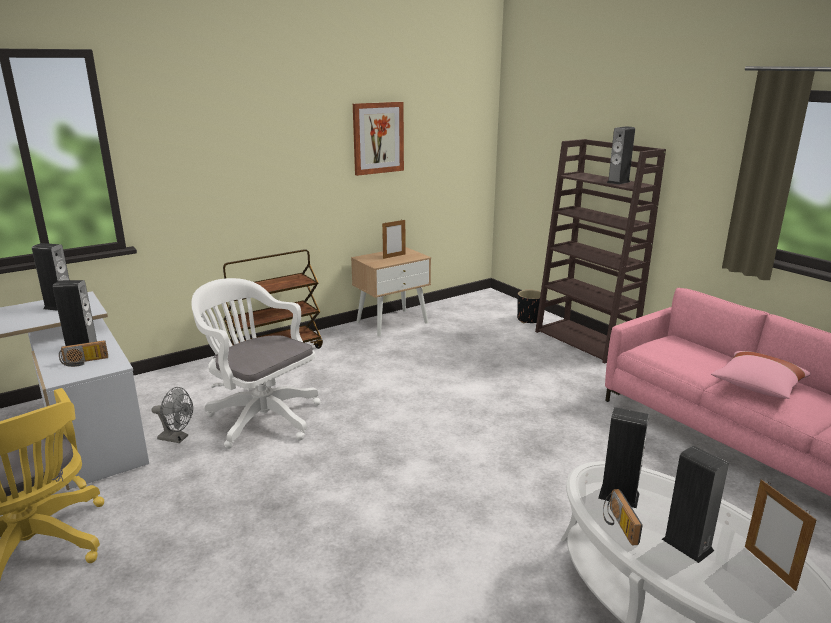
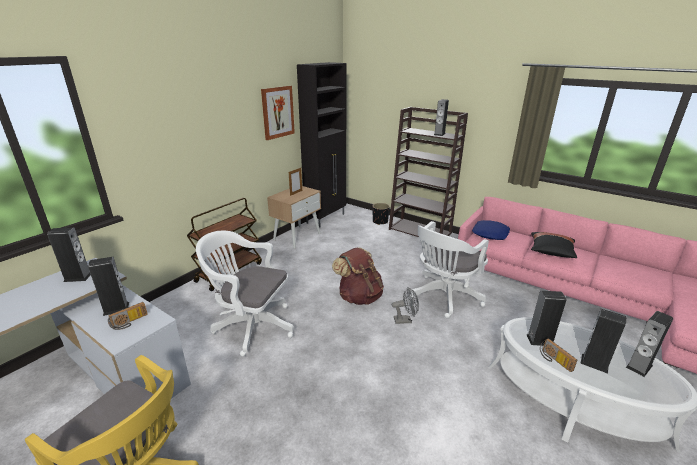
camera: 20 degrees left, 5 degrees up
(177, 438) = (198, 357): grey fan -> grey fan (405, 320)
(427, 410) = (359, 297): none -> brown backpack
(450, 305) = (326, 218): none -> black cabinet
(558, 434) = (444, 297): none -> white office chair
(667, 347) = (490, 234): none -> blue pillow
(757, 387) = (551, 252): pink pillow -> black pillow
(769, 567) = (639, 366): picture frame -> speaker

